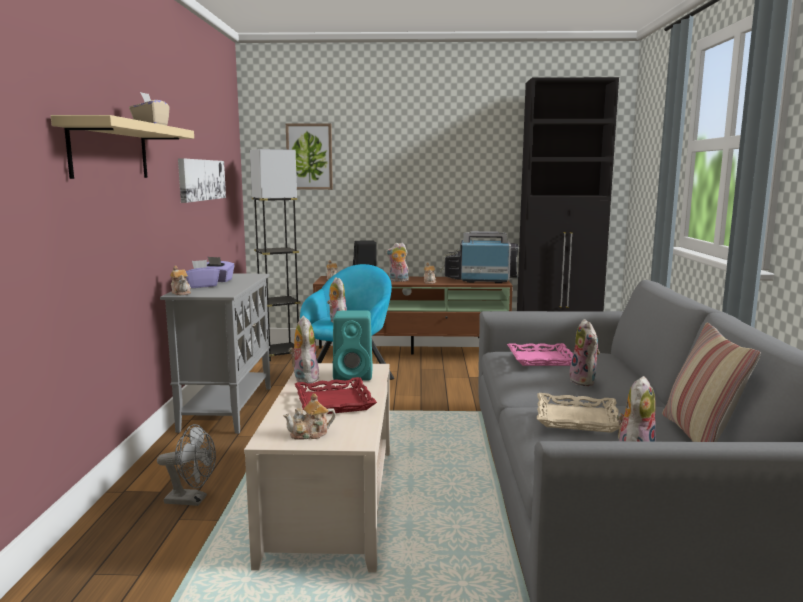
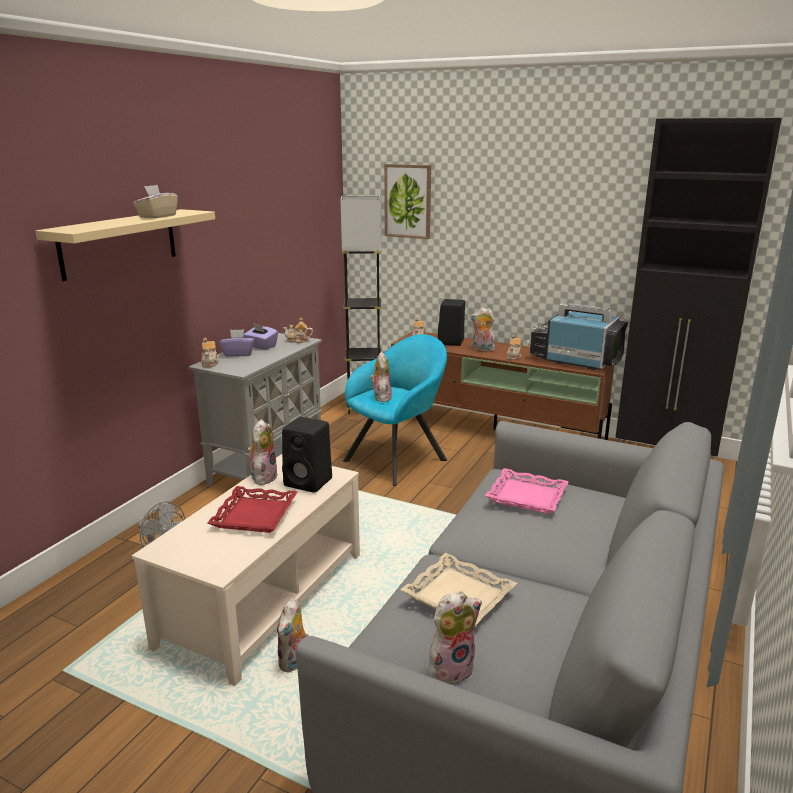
camera: 25 degrees right, 10 degrees up
(201, 180) = (267, 238): picture -> none
(310, 434) = (194, 551): teapot -> teapot (298, 341)
(354, 375) = (310, 482): turquoise speaker -> black speaker
(584, 381) = (537, 541): plush toy -> plush toy (295, 662)
(699, 437) = (562, 661): pillow -> none

